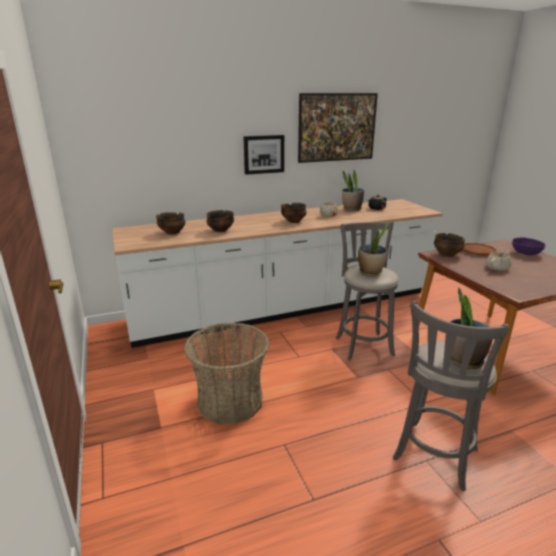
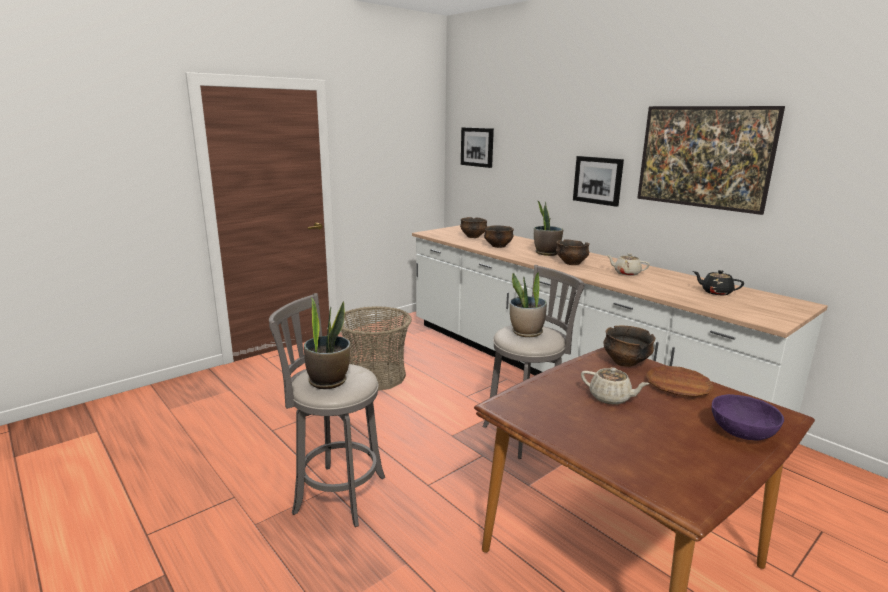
camera: 70 degrees right, 5 degrees down
(112, 139) = (477, 147): none -> picture
(351, 209) = (682, 281): potted plant -> potted plant (546, 253)

